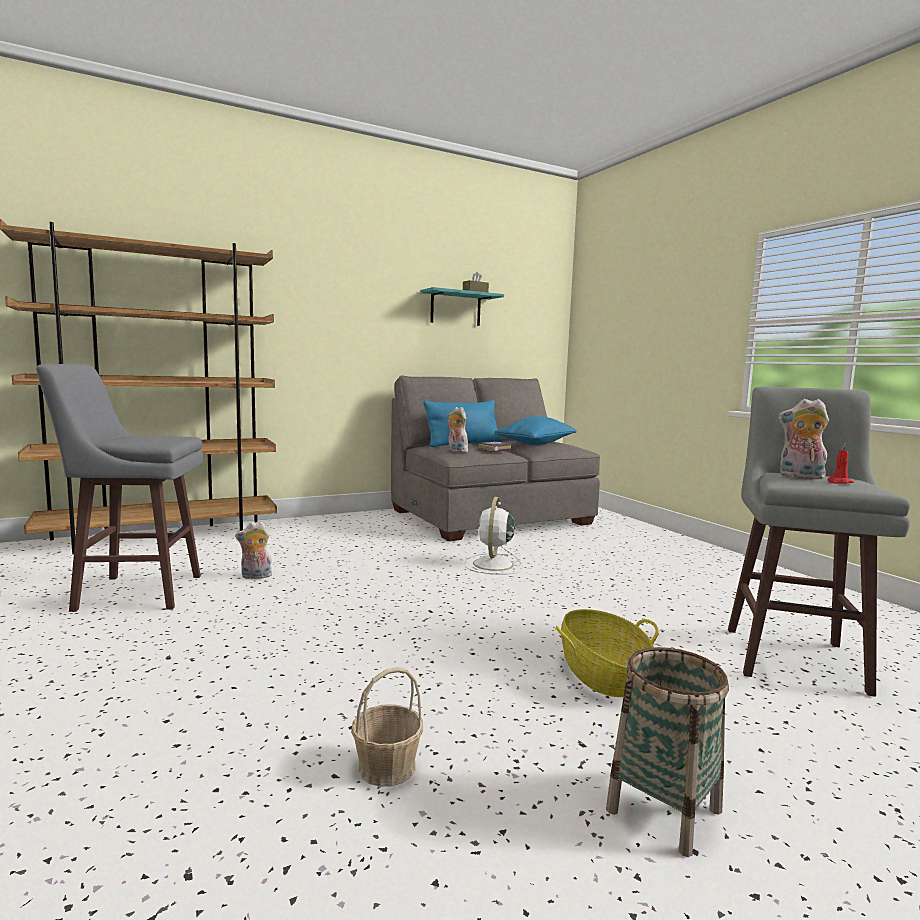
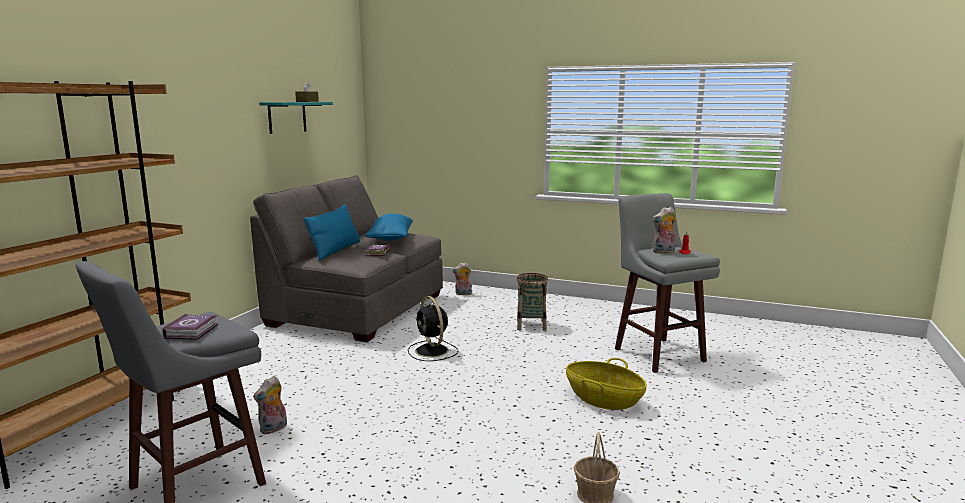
camera: 40 degrees left, 5 degrees up
(138, 439) = (193, 331): none -> book
(456, 451) = (353, 261): plush toy -> plush toy (463, 294)
(493, 565) = (432, 351): white fan -> black fan
(664, 810) = (712, 449): basket -> basket (531, 325)

